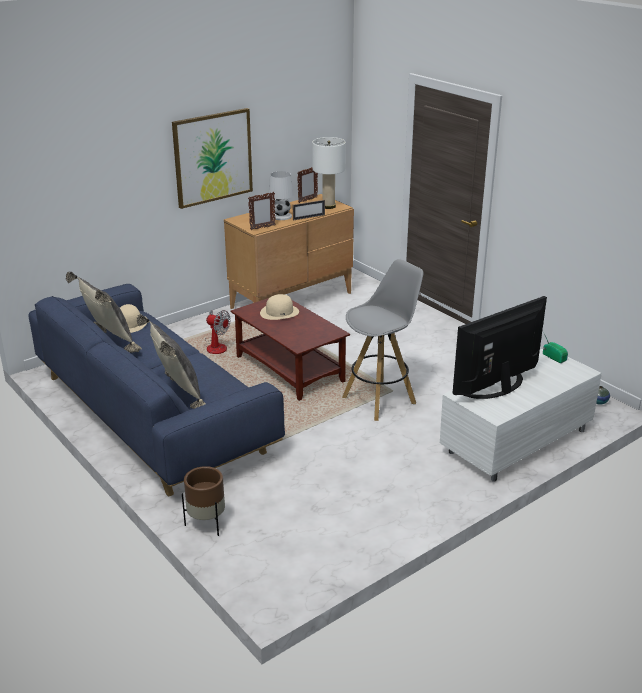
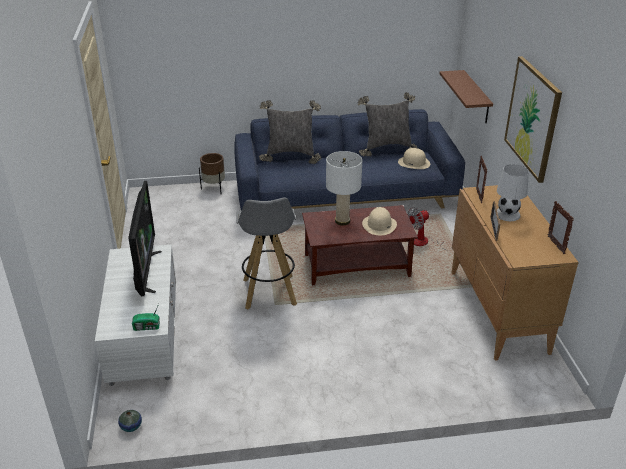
camera: 120 degrees right, 5 degrees up
(87, 225) = (476, 97): none -> brown shelf
(328, 206) = (525, 252): white table lamp -> white table lamp (342, 221)

